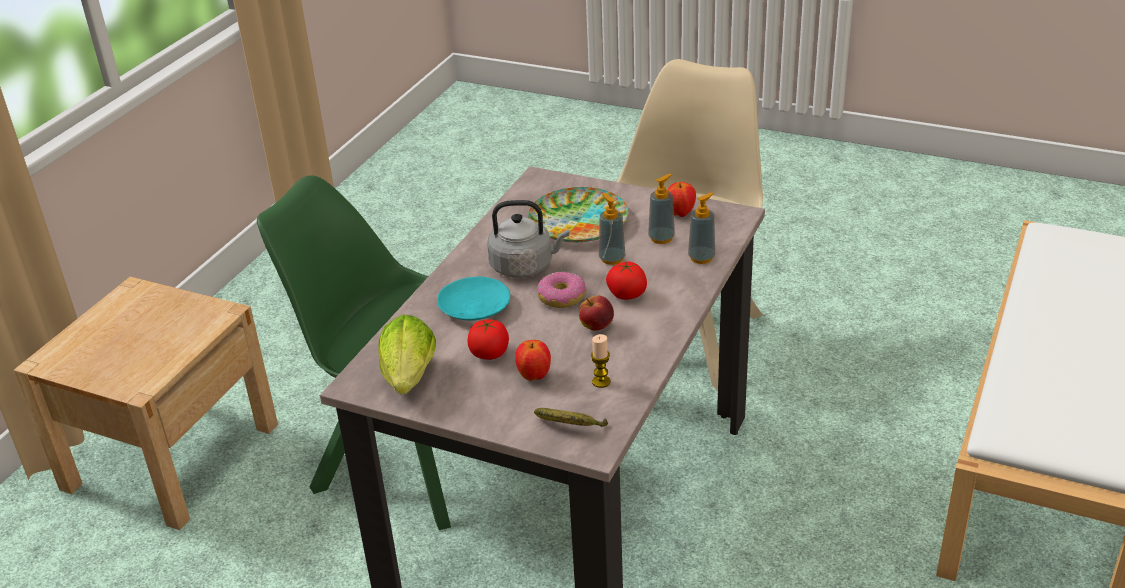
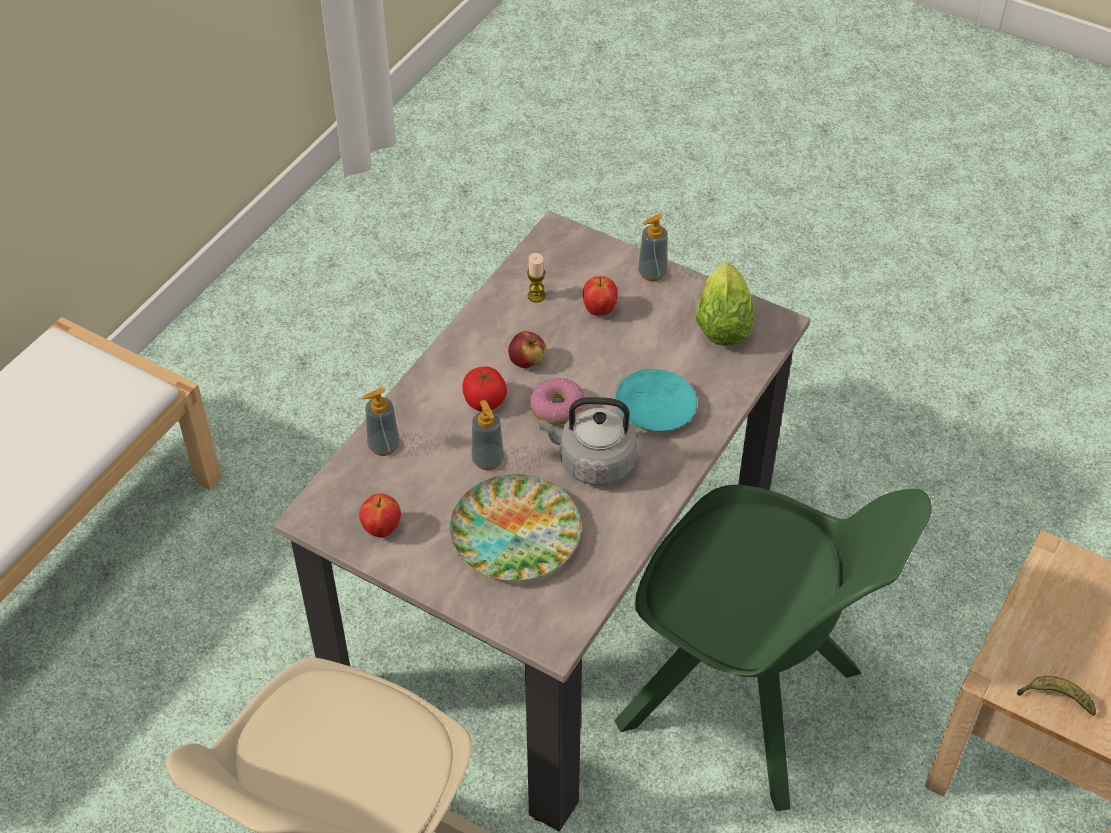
camera: 175 degrees left, 15 degrees up
(489, 354) = (642, 342): tomato -> none
(569, 426) = (574, 254): banana -> banana (1055, 699)
(661, 238) = (419, 487): soap dispenser -> soap dispenser (652, 273)

